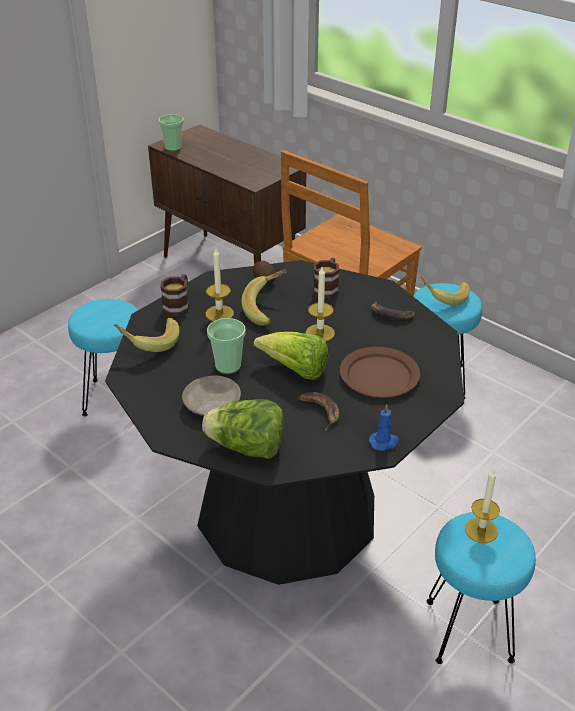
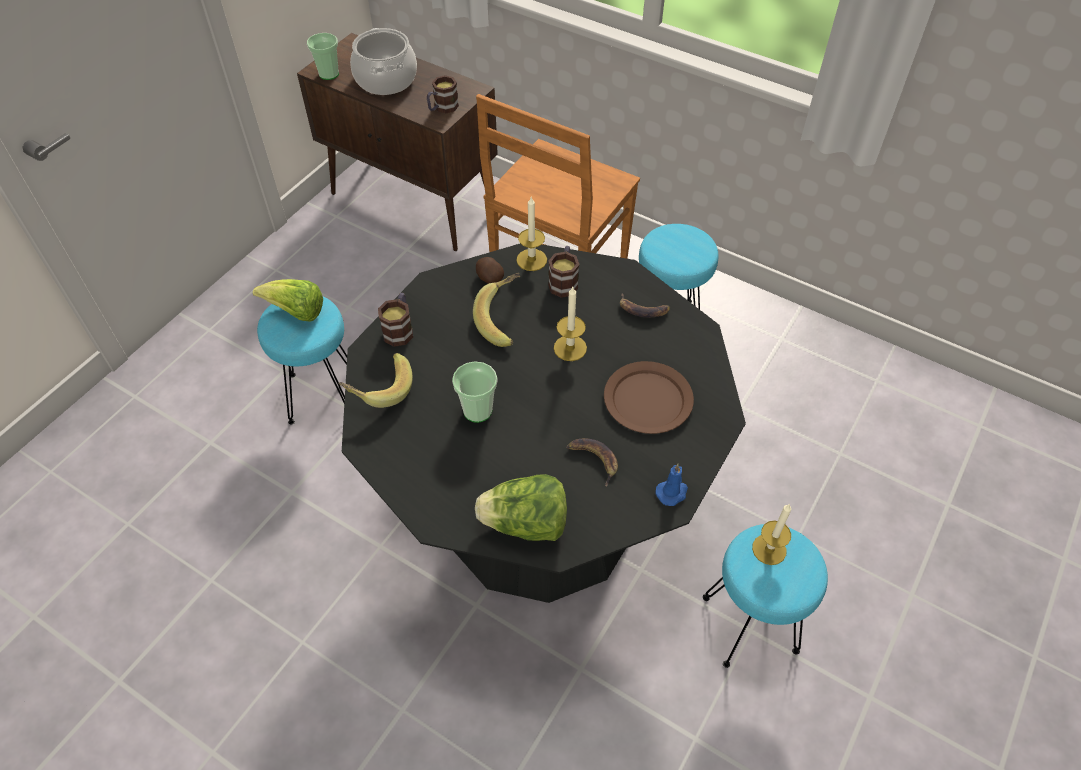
camera: 10 degrees left, 15 degrees up
(211, 404) = (472, 468): beige plate -> none
(218, 154) = (385, 79): none -> cooking pot
(219, 313) = (450, 334): candle -> candle (531, 260)
(259, 176) = (442, 108): none -> mug
(295, 370) = (554, 406): lettuce -> lettuce (296, 312)
(443, 297) = (675, 245): banana -> none

